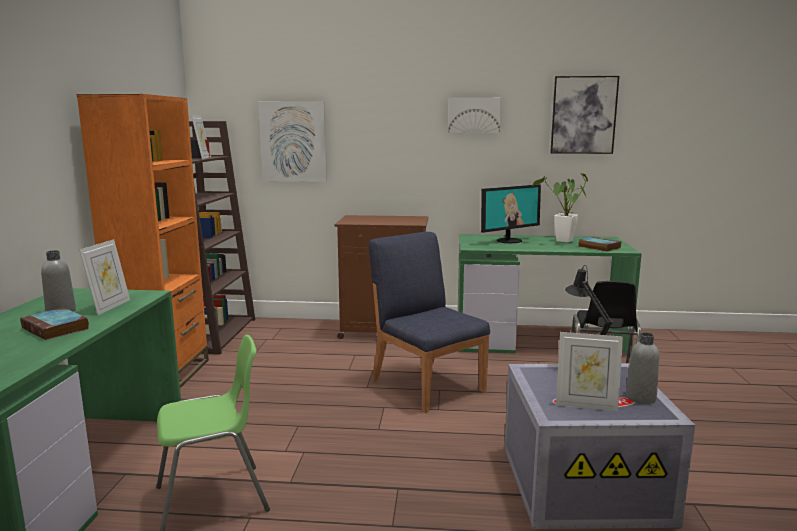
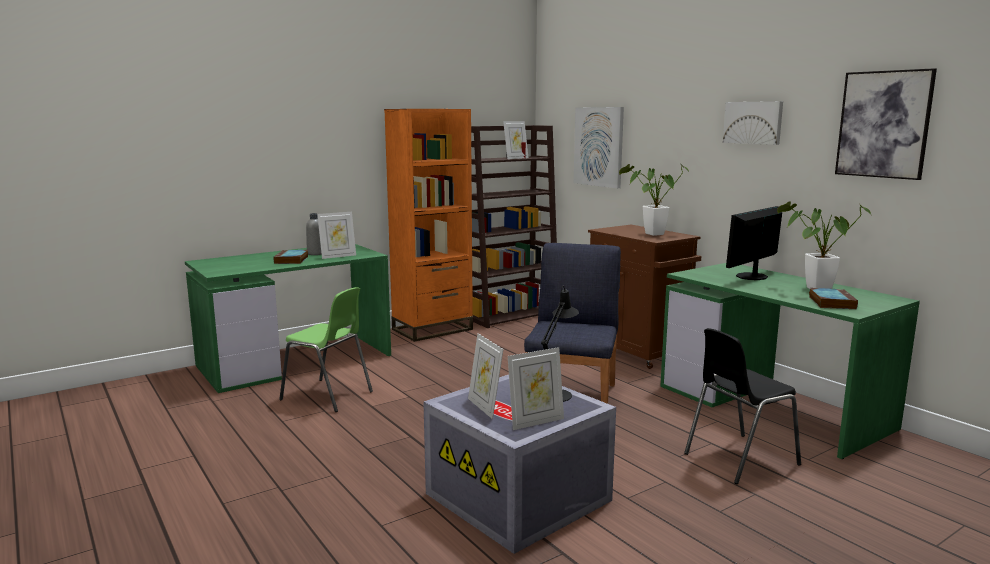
camera: 50 degrees right, 0 degrees up
(394, 220) = (650, 234): none -> potted plant
(509, 240) = (752, 276): monitor -> monitor turned 120 degrees clockwise
(640, 398) = (535, 422): grey bottle -> picture frame

